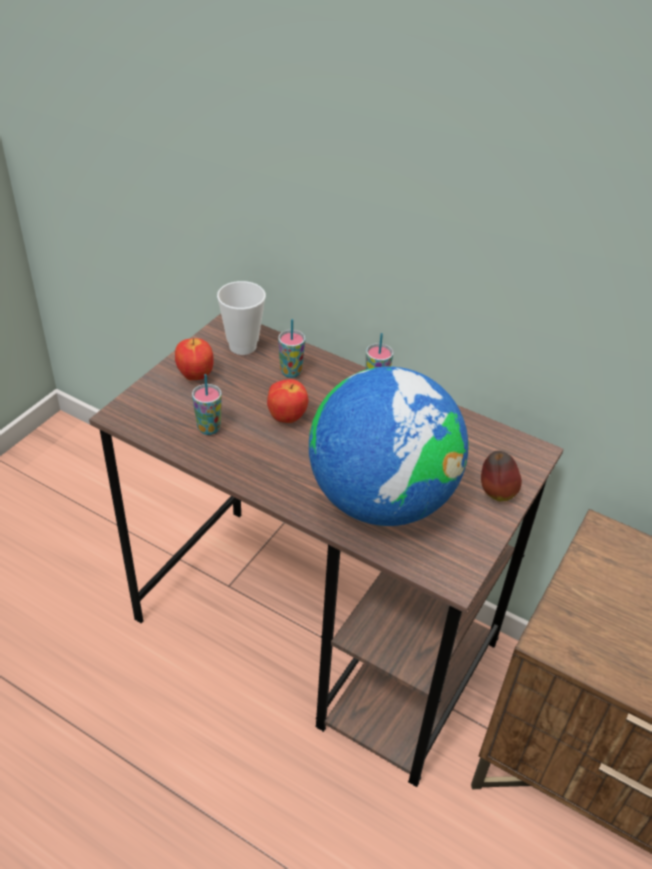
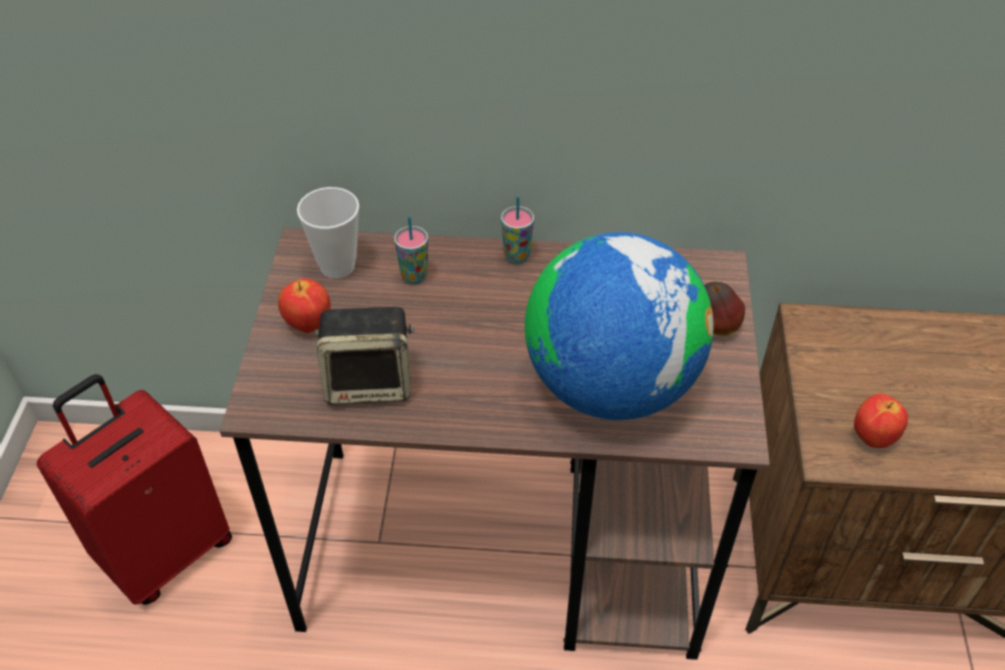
camera: 25 degrees left, 5 degrees up
(85, 527) = (165, 551): none -> red suitcase
(209, 428) = (370, 382): cup -> speaker
(287, 417) = (448, 332): apple -> apple (872, 437)

